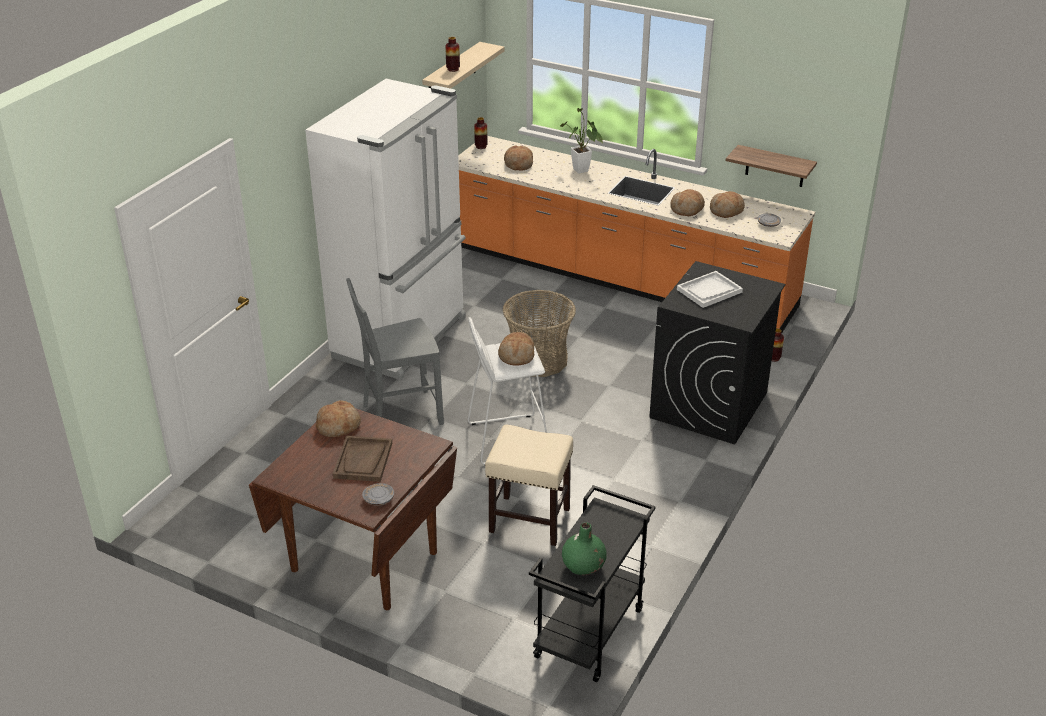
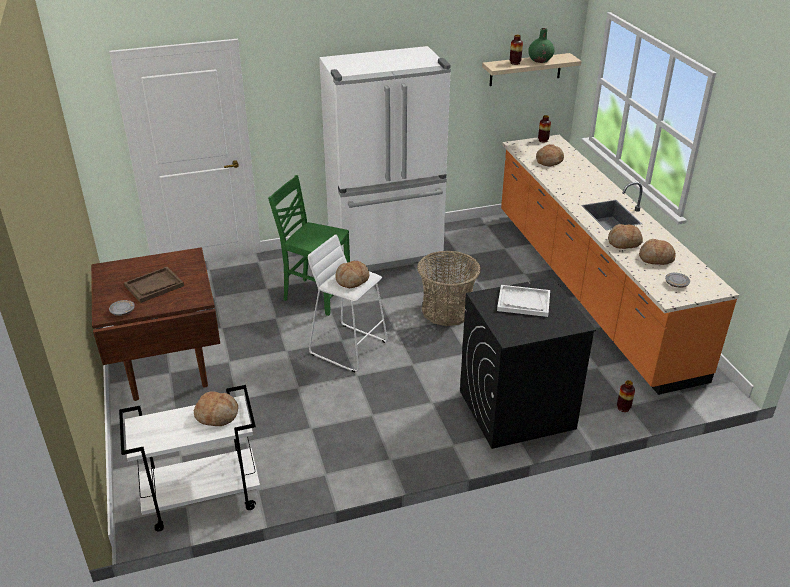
camera: 45 degrees right, 0 degrees up
(338, 425) = (178, 260): bread -> bread (217, 414)
(400, 414) = (315, 295): grey chair -> green chair
(528, 520) = (282, 404): beige stool -> none
(582, 172) = (587, 184): potted plant -> none
(583, 566) = (162, 432): green vase -> green vase (540, 60)
(590, 634) = (201, 499): black cart -> white cart
(775, 166) = (730, 238): shelf -> none

